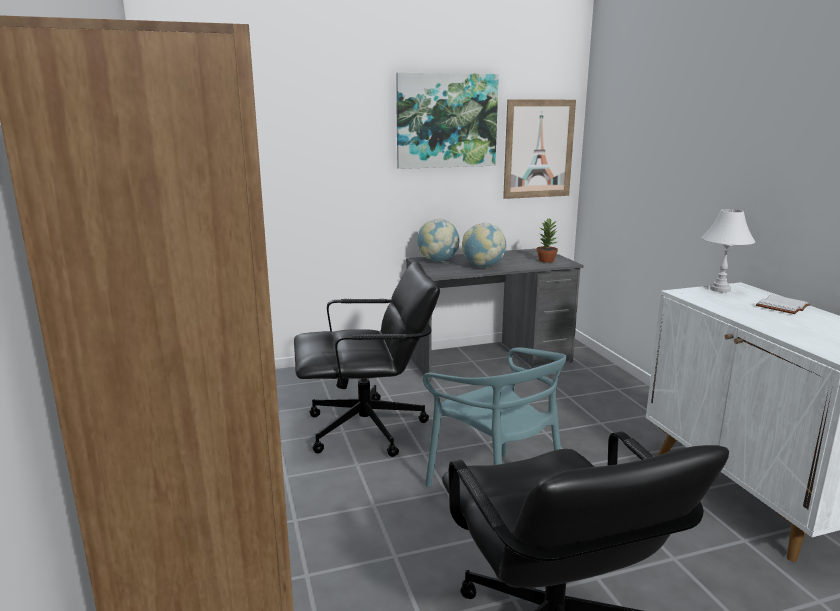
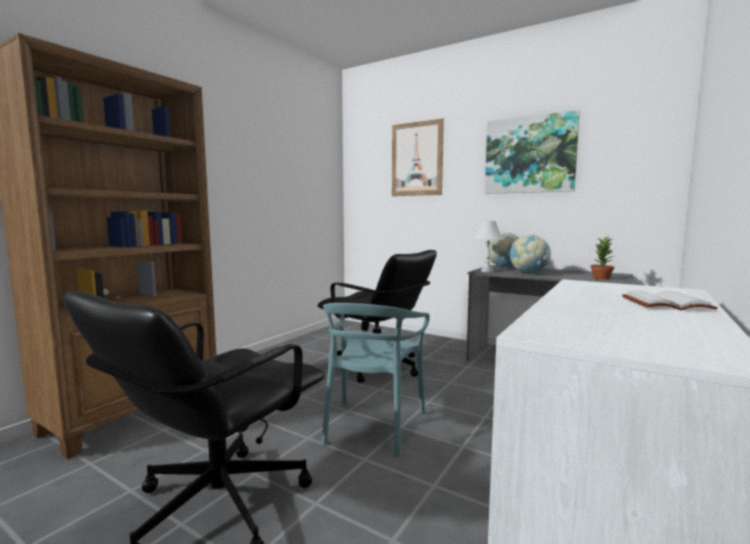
camera: 50 degrees right, 10 degrees down
(538, 149) = (628, 175): picture -> picture (416, 159)
(719, 289) = (638, 287): white table lamp -> white table lamp (487, 271)

